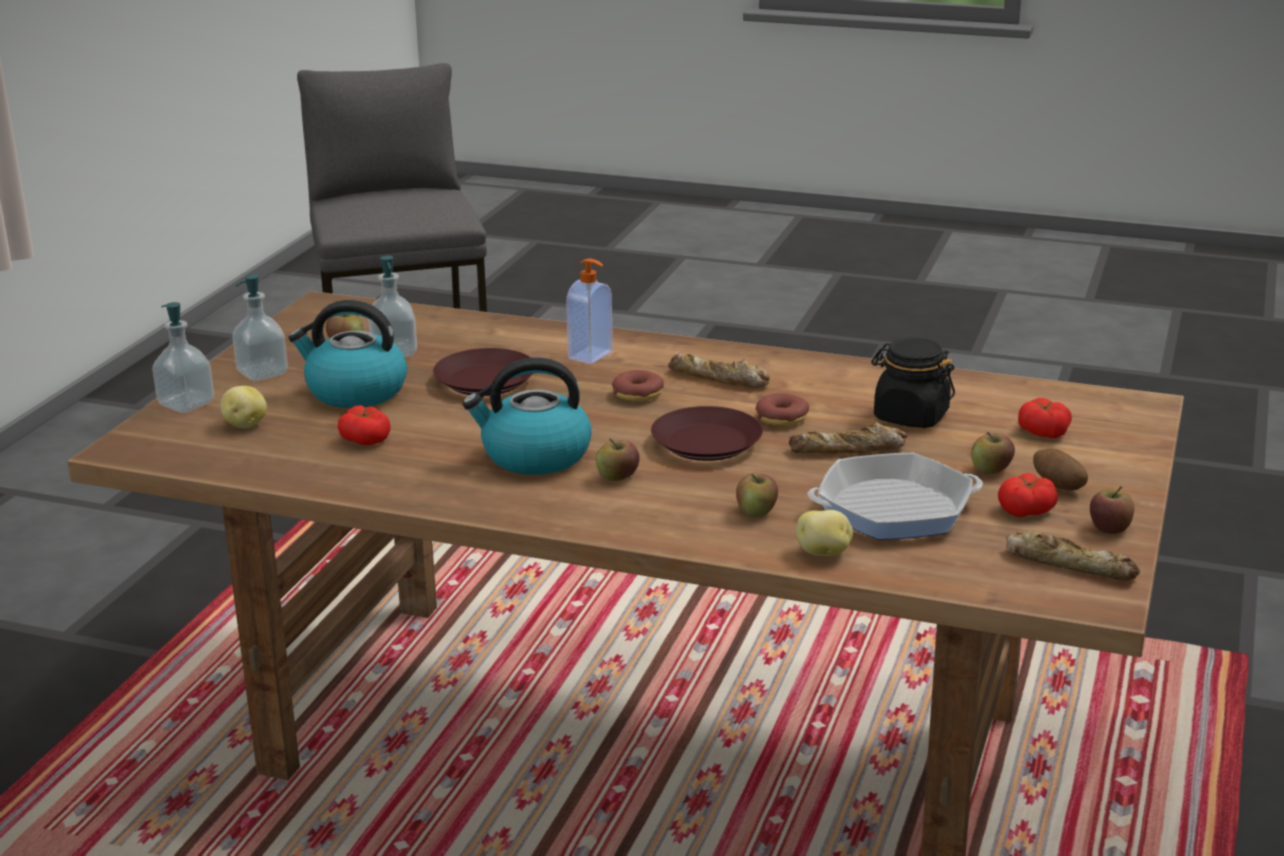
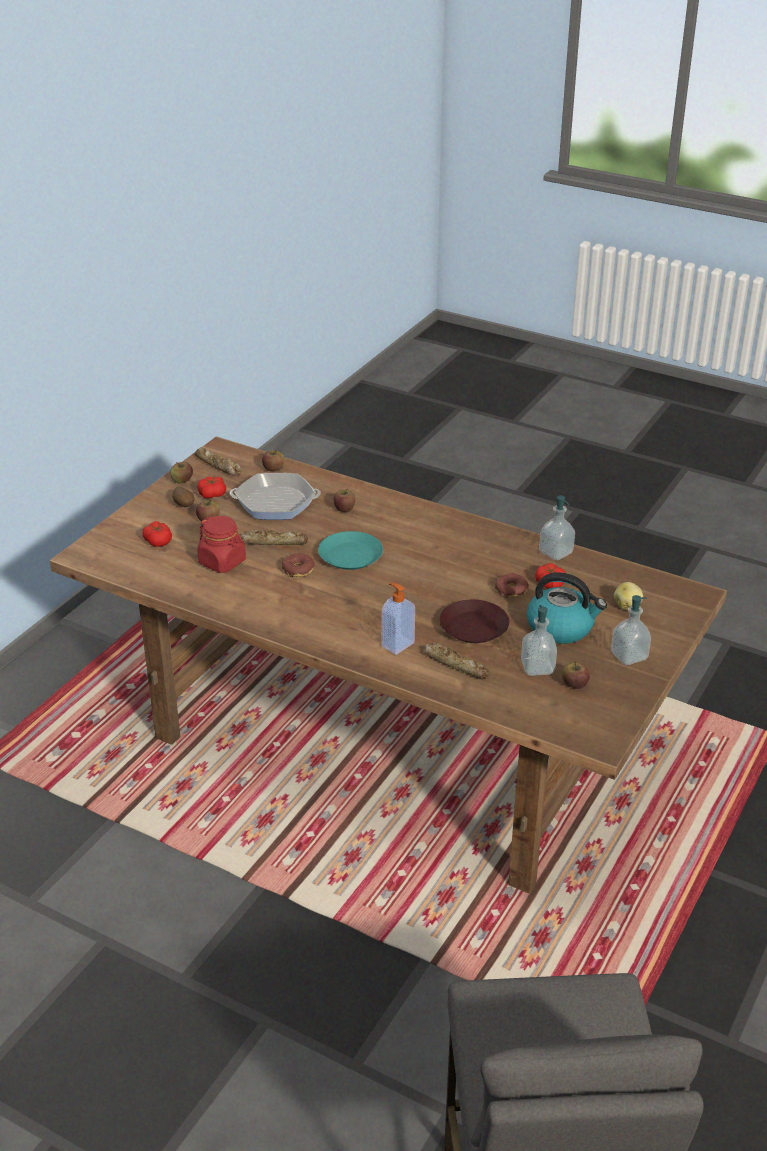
camera: 170 degrees left, 10 degrees up
(186, 404) = (672, 630): soap dispenser -> soap dispenser (555, 553)
(534, 456) = (451, 558): kettle -> none
(618, 477) = (408, 538): apple -> apple (273, 468)
(637, 394) = (377, 601): donut -> donut (511, 590)
(705, 443) = (351, 556): brown plate -> turquoise plate
(718, 379) = (320, 609): bread -> bread (456, 664)
(824, 553) = (324, 483): potato -> none
(910, 416) = (222, 562): black jar -> red jar

